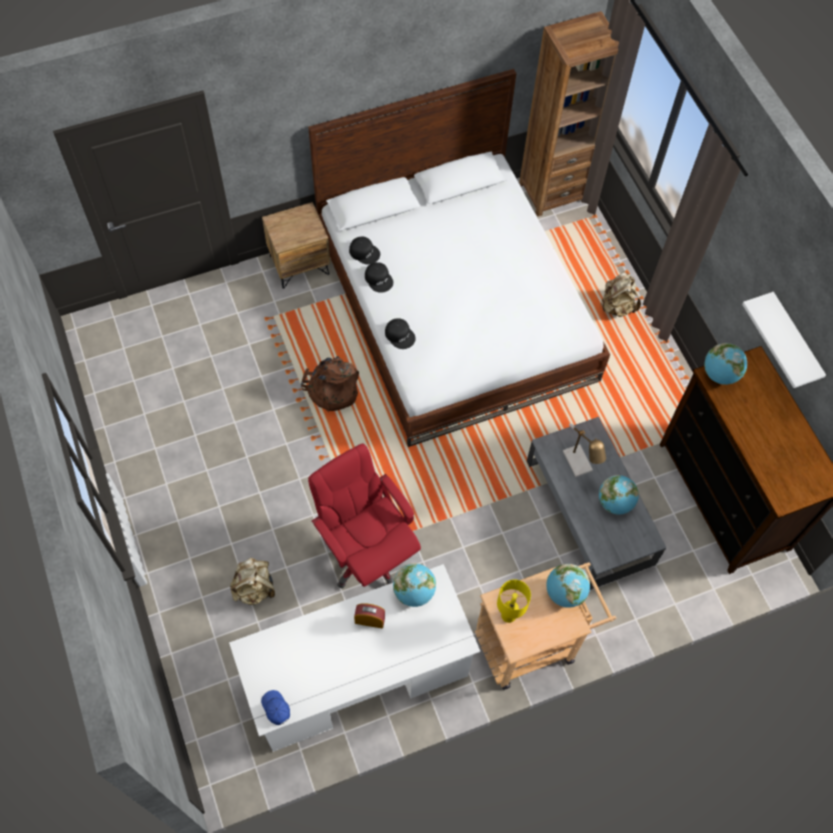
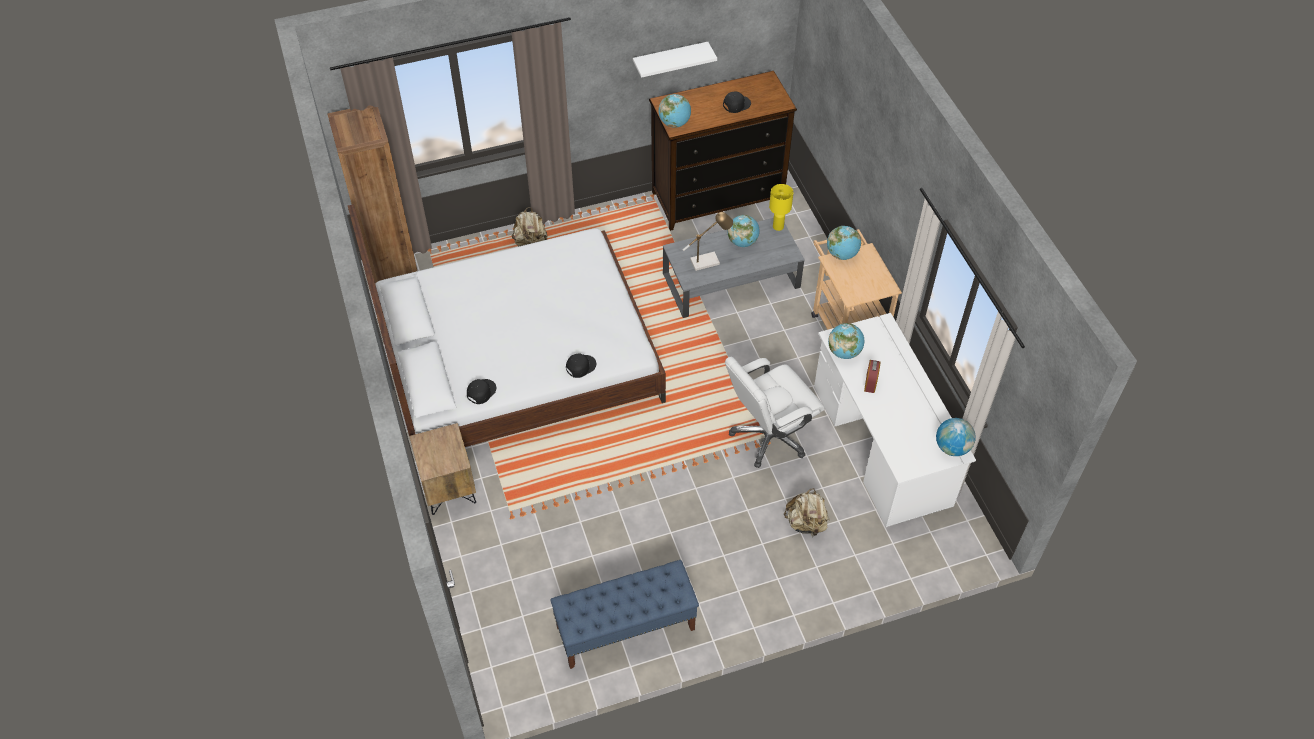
camera: 85 degrees left, 10 degrees down
(143, 420) = (625, 628): none -> blue bench
(276, 708) = (952, 447): blue cap -> globe
(331, 389) = (600, 461): brown backpack -> none
(366, 552) = (769, 436): red office chair -> white office chair
(379, 279) = (514, 380): black cap -> black cap (736, 104)
(509, 616) = (863, 289): yellow table lamp -> yellow table lamp (778, 226)

